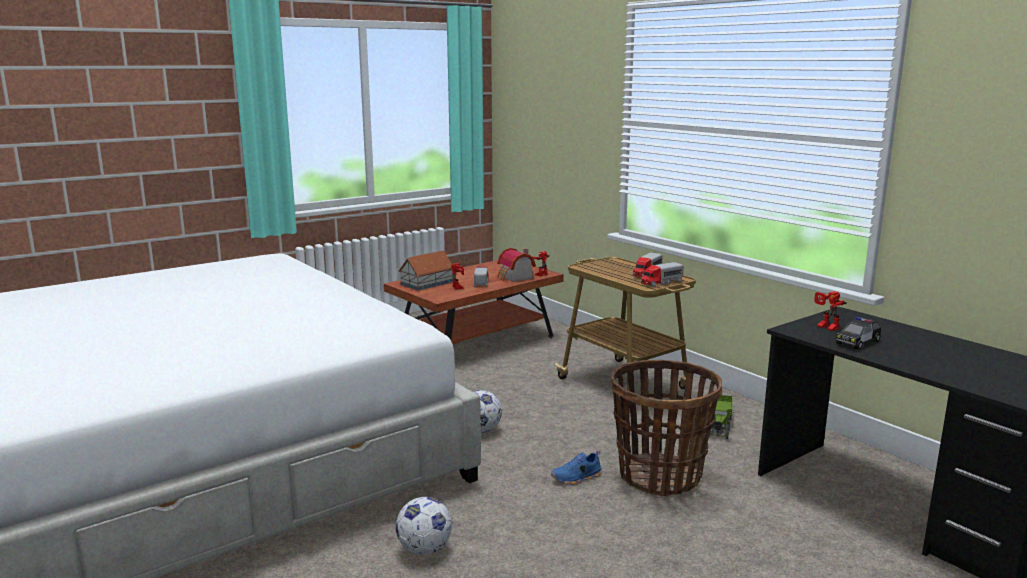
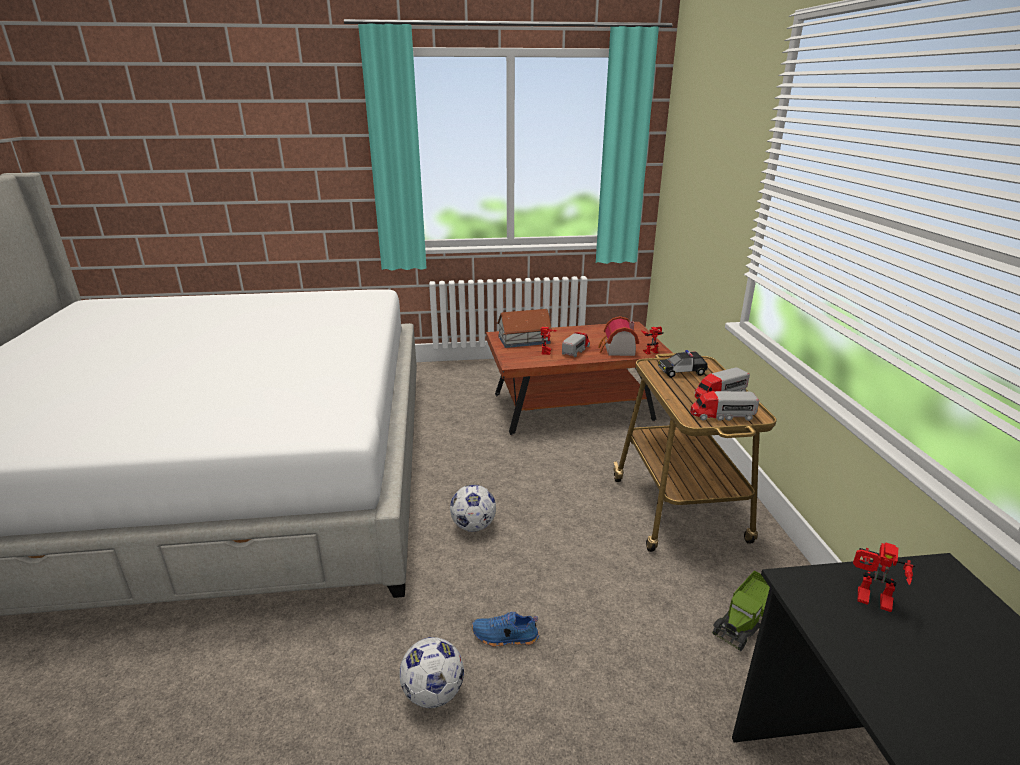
camera: 30 degrees right, 10 degrees up
(425, 549) = (273, 673): football -> football (434, 693)
(660, 476) = (600, 678): basket -> none
(825, 327) = (871, 601): toy robot -> toy robot turned 60 degrees counterclockwise
(857, 342) = (899, 668): toy car -> toy car (682, 372)

